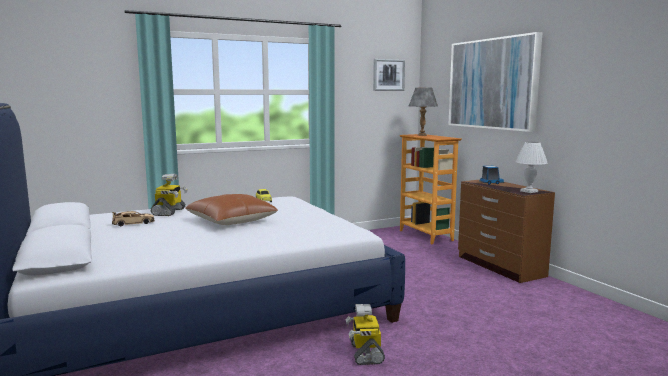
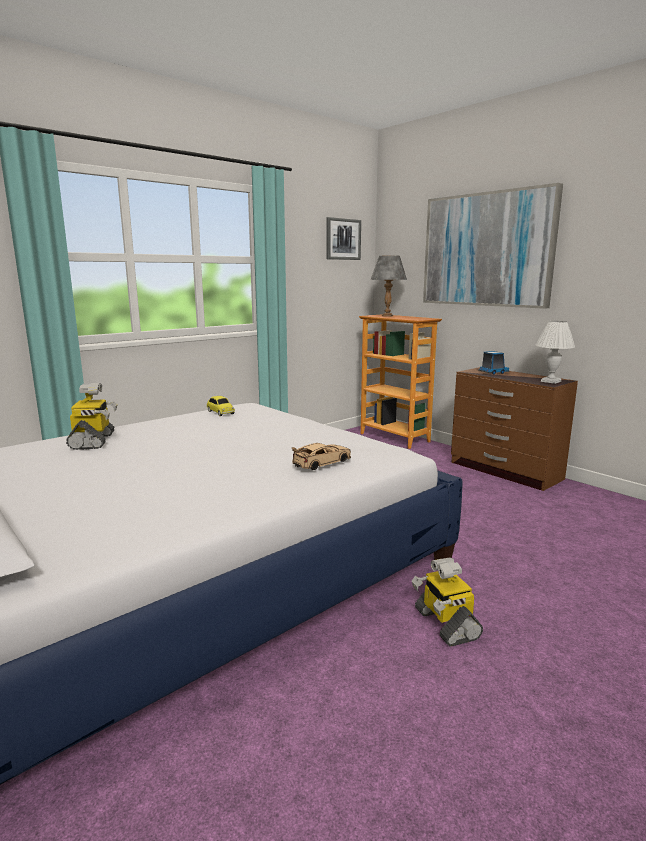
camera: 15 degrees left, 5 degrees up
(133, 223) = (47, 467): beige toy car -> beige toy car (322, 462)
(231, 221) = (204, 449): brown pillow -> none

